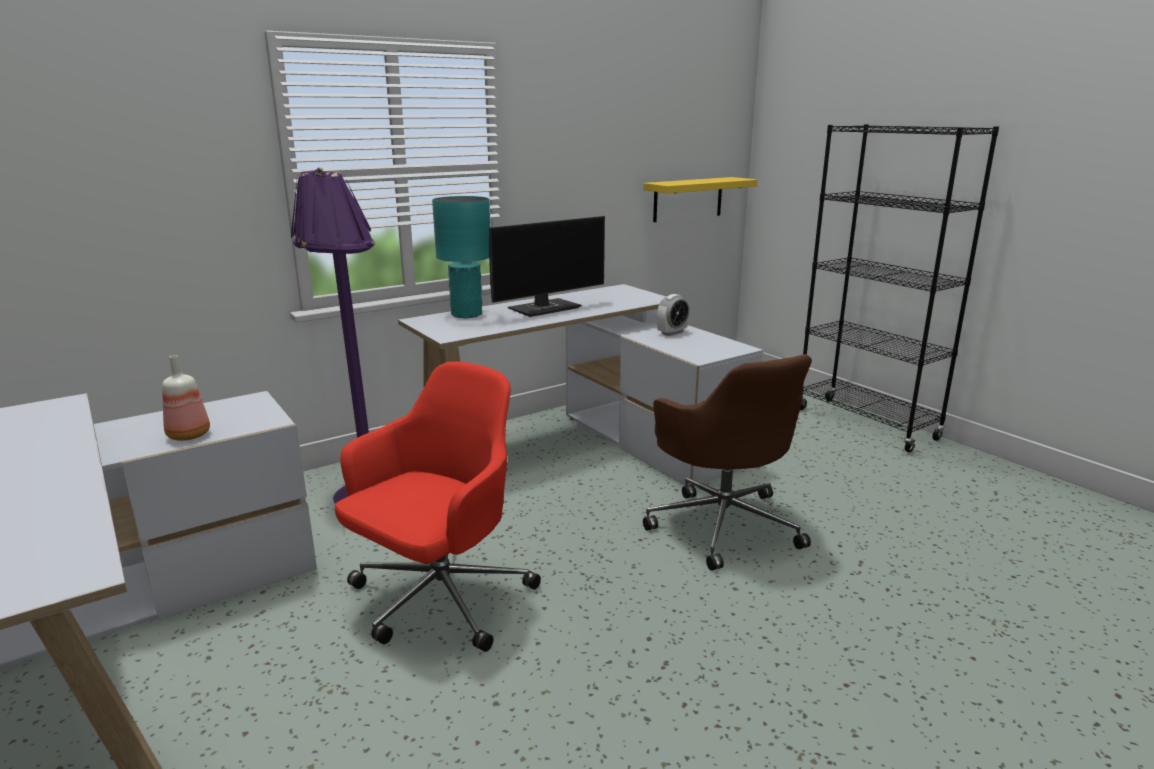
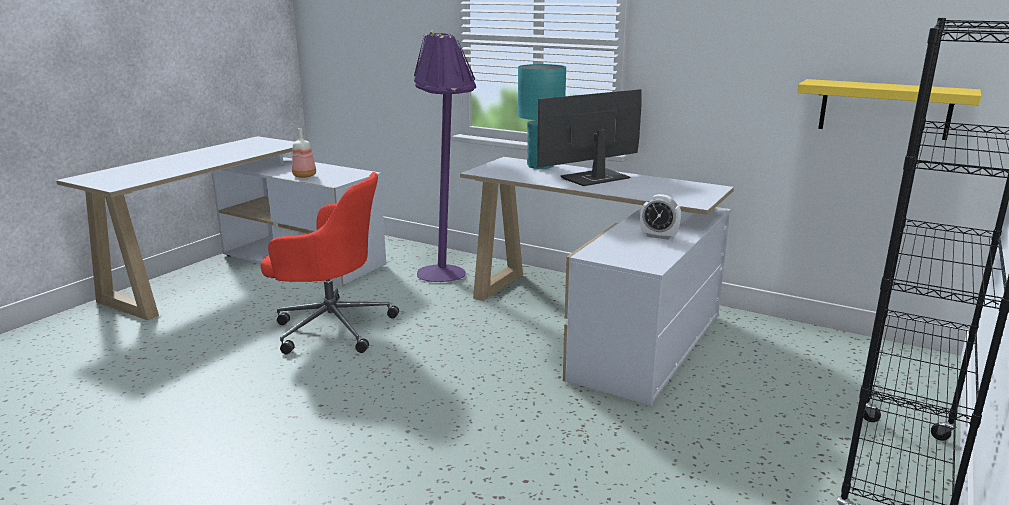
camera: 65 degrees right, 0 degrees up
(545, 308) = (594, 179): monitor -> monitor turned 120 degrees clockwise
(723, 524) = (513, 410): brown office chair -> none

